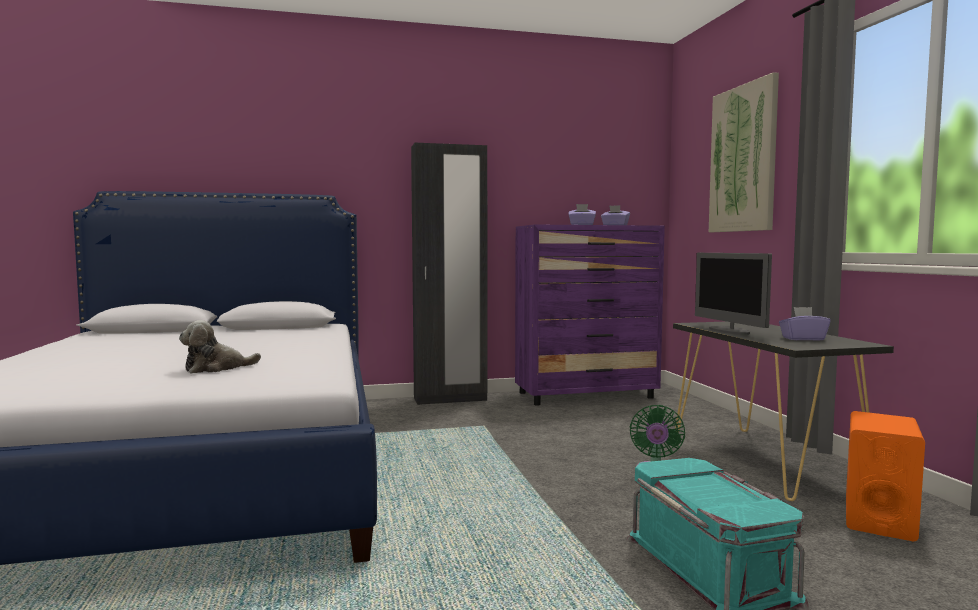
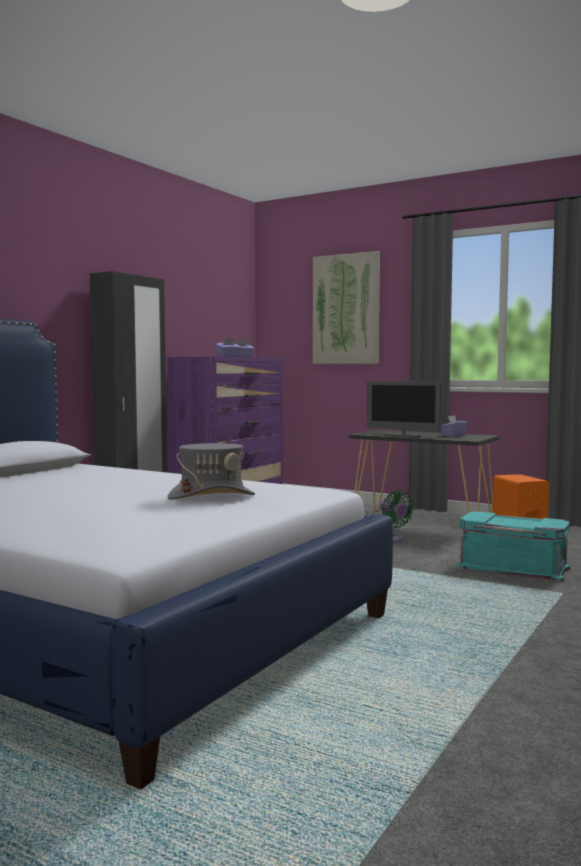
camera: 45 degrees left, 0 degrees up
(216, 368) = (211, 496): plush toy -> grey hat

